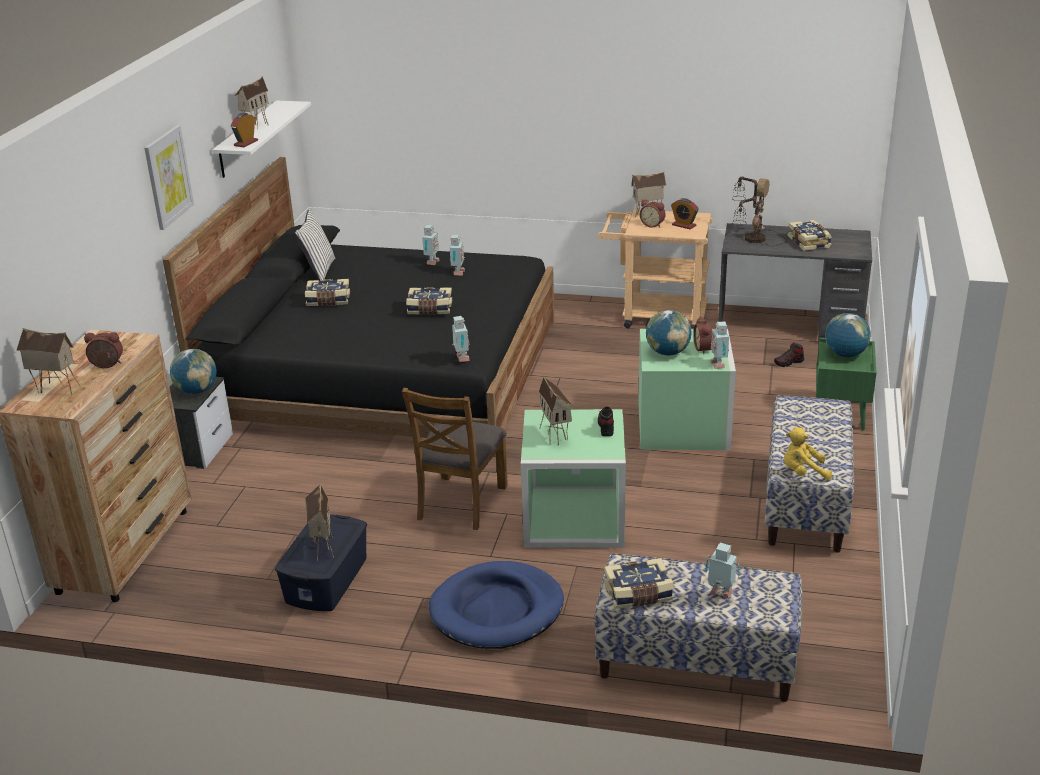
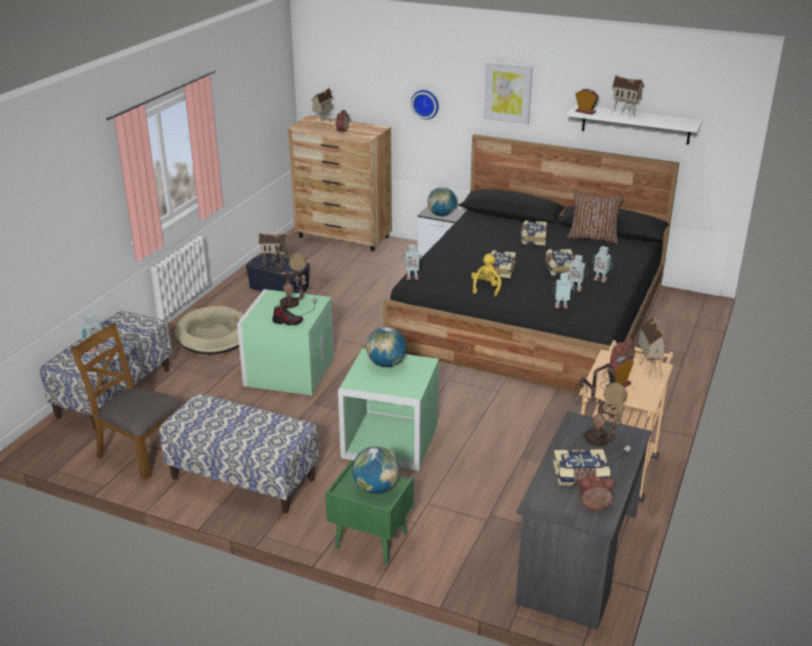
camera: 100 degrees right, 0 degrees up
(110, 259) = (425, 104): none -> wall clock
(318, 270) = (593, 237): white pillow -> brown pillow
(461, 502) = (333, 332): brown chair -> brown chair (140, 453)
(497, 610) = (213, 334): blue dog bed -> beige dog bed
(555, 436) = (288, 303): toy house -> table lamp
(638, 594) = (120, 323): book -> book (559, 268)
(704, 349) = (385, 382): alarm clock -> alarm clock (595, 507)
(718, 364) = (353, 384): toy robot -> toy robot (561, 307)
(789, 362) = (489, 534): shoe -> none
(803, 472) = (194, 408): yellow plush toy -> yellow plush toy (486, 288)

